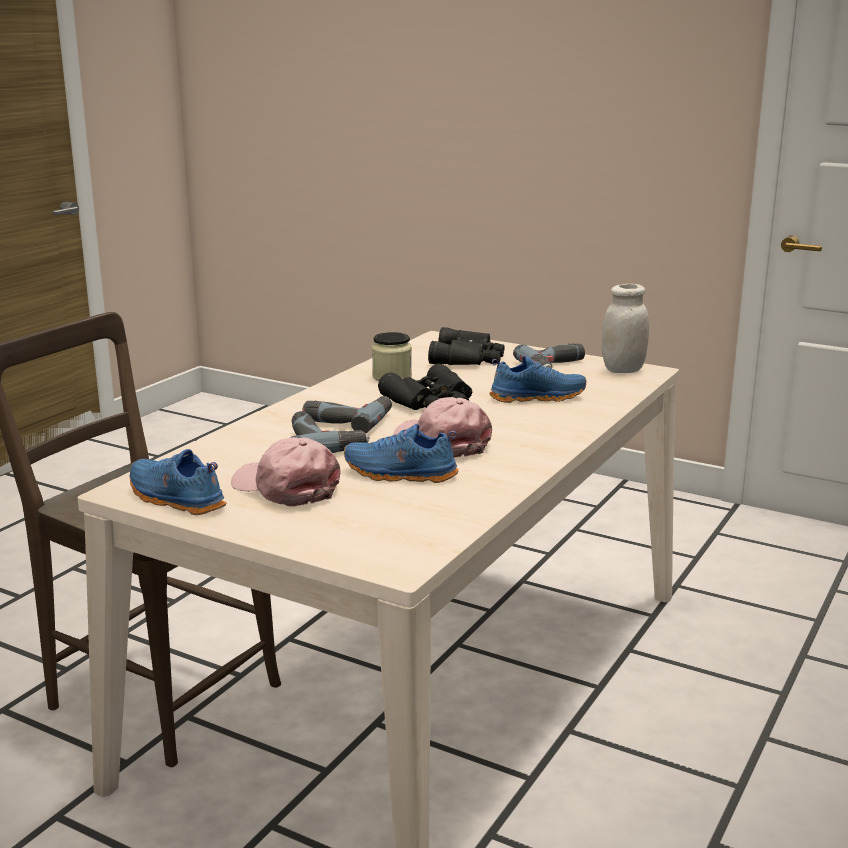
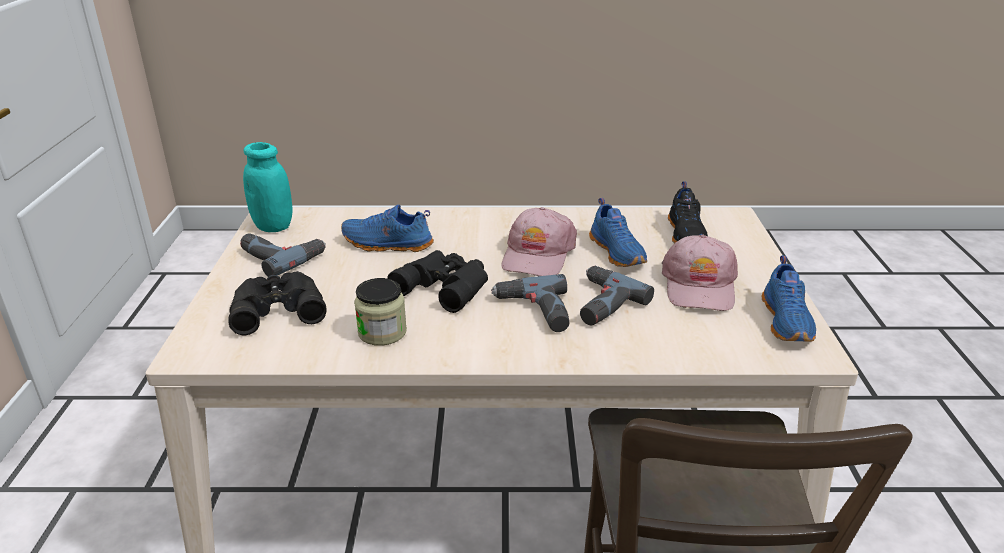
camera: 120 degrees left, 10 degrees up
(391, 520) = (687, 234): none -> black shoe
(537, 397) = (387, 245): blue shoe -> blue shoe turned 45 degrees counterclockwise
(623, 370) = (273, 226): white jar -> turquoise jar

